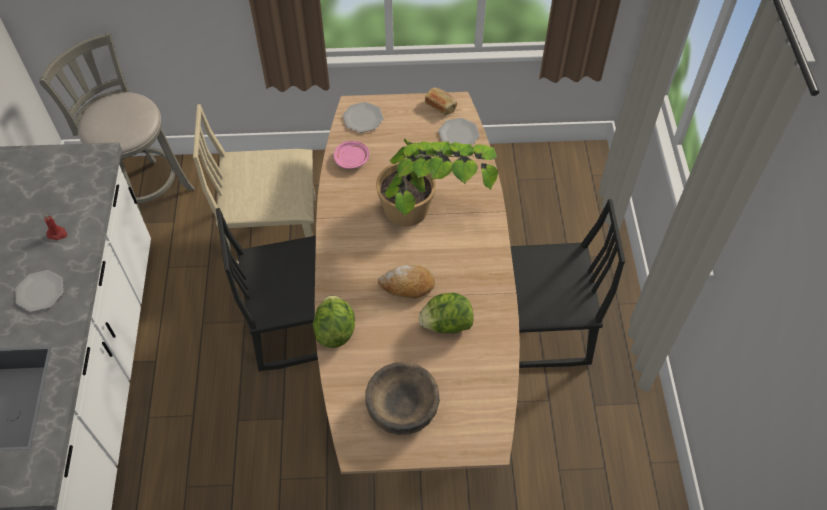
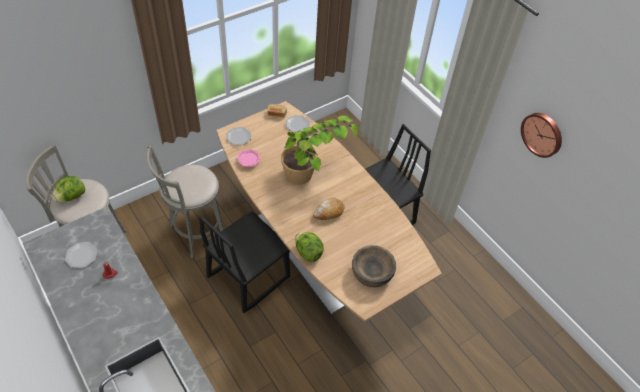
camera: 35 degrees left, 5 degrees down
(40, 292) = (126, 311): plate -> plate (81, 256)
(273, 232) = (195, 233): beige chair -> grey stool
(446, 324) = (362, 222): lettuce -> lettuce (71, 197)
(783, 320) = (542, 134): none -> wall clock

